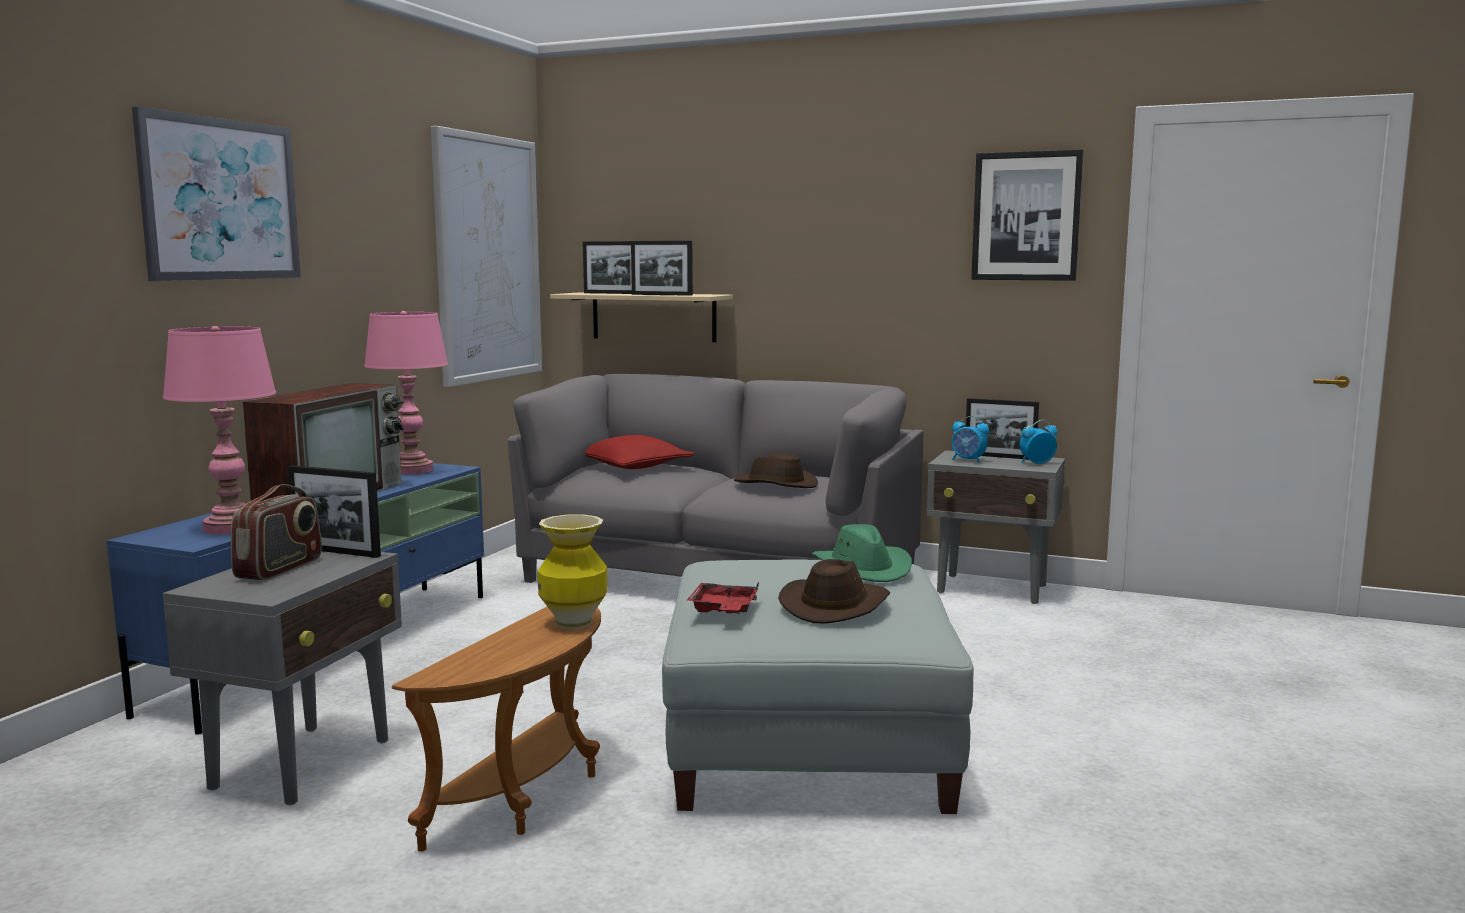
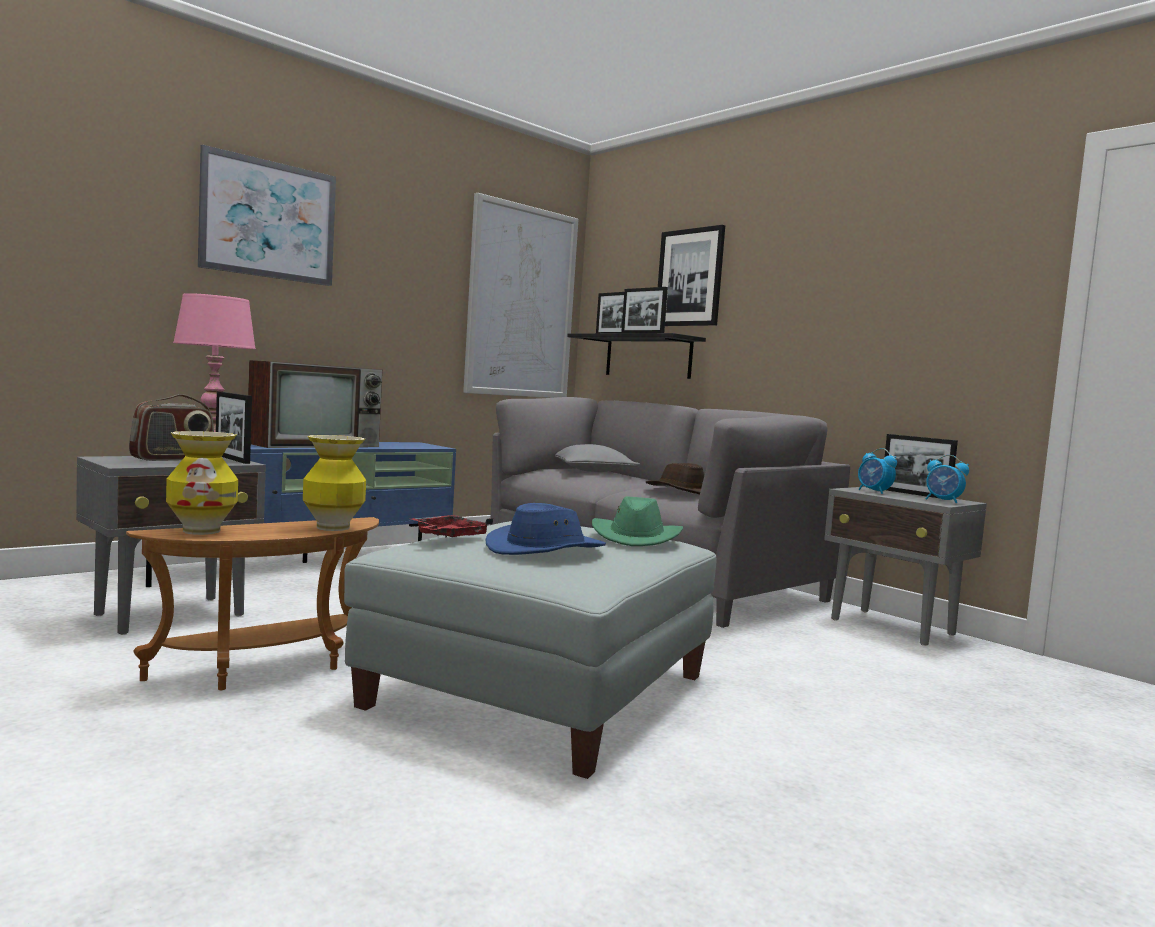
camera: 25 degrees right, 5 degrees down
(412, 470) = (405, 444): pink table lamp -> none
(468, 663) = (202, 531): none -> vase
(633, 467) = (592, 471): red pillow -> grey pillow
(653, 316) = (648, 357): beige shelf -> black shelf
(835, 605) = (546, 549): brown hat -> blue hat
(1026, 216) = (963, 255): picture -> picture (690, 277)
(1036, 463) = (943, 501): alarm clock -> alarm clock turned 150 degrees counterclockwise

